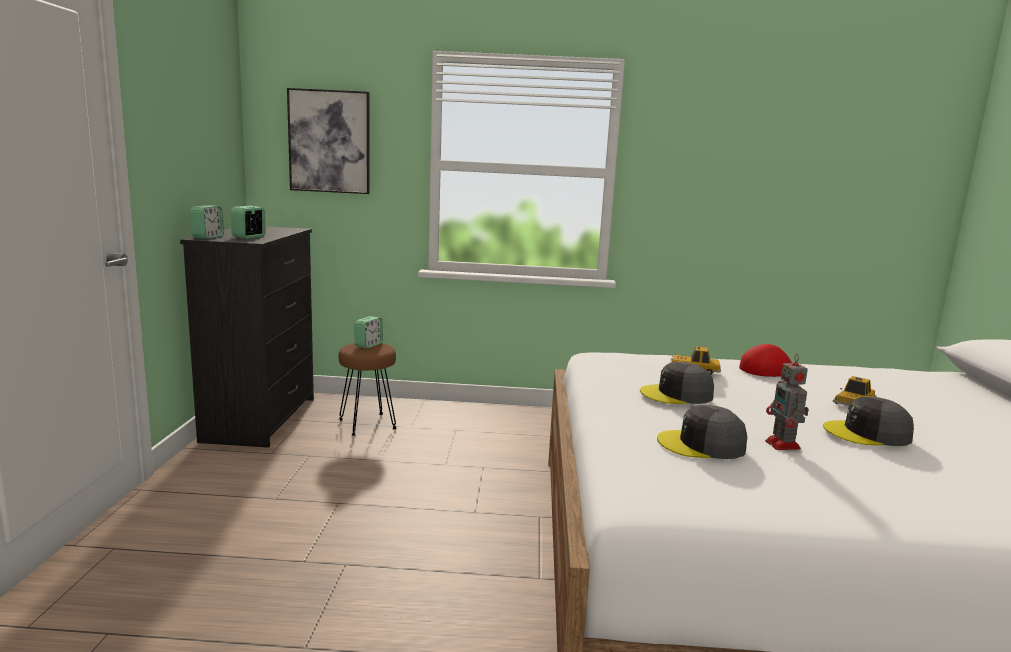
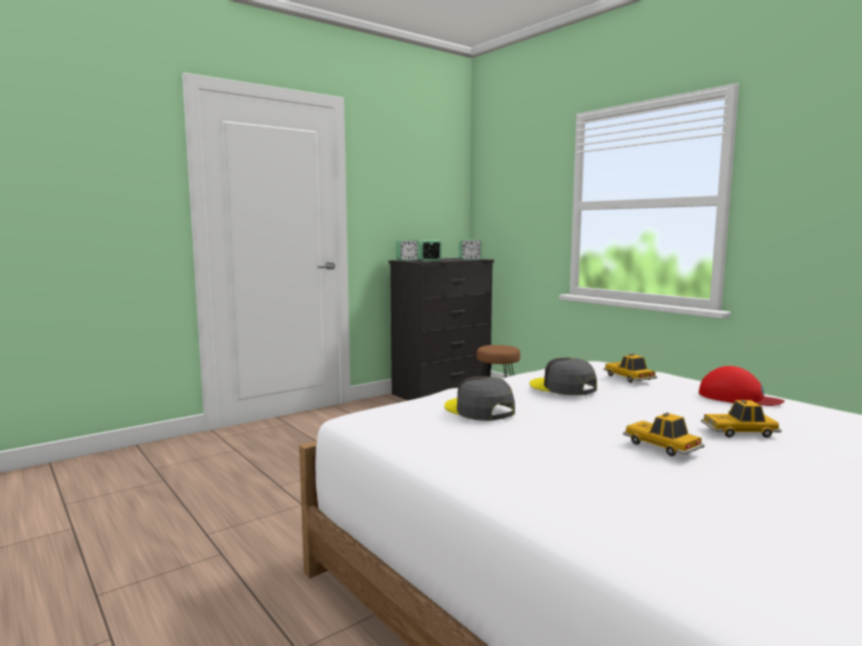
camera: 50 degrees right, 5 degrees down
(329, 142) = (512, 195): picture -> none
(368, 345) = (502, 346): alarm clock -> alarm clock (470, 259)
(783, 445) = (549, 429): toy robot -> none
(867, 433) = (661, 446): grey cap -> toy car

